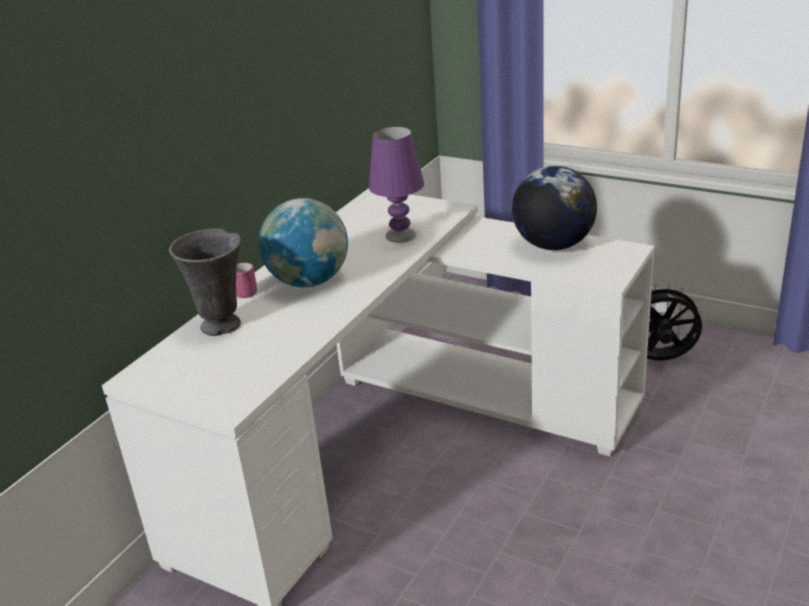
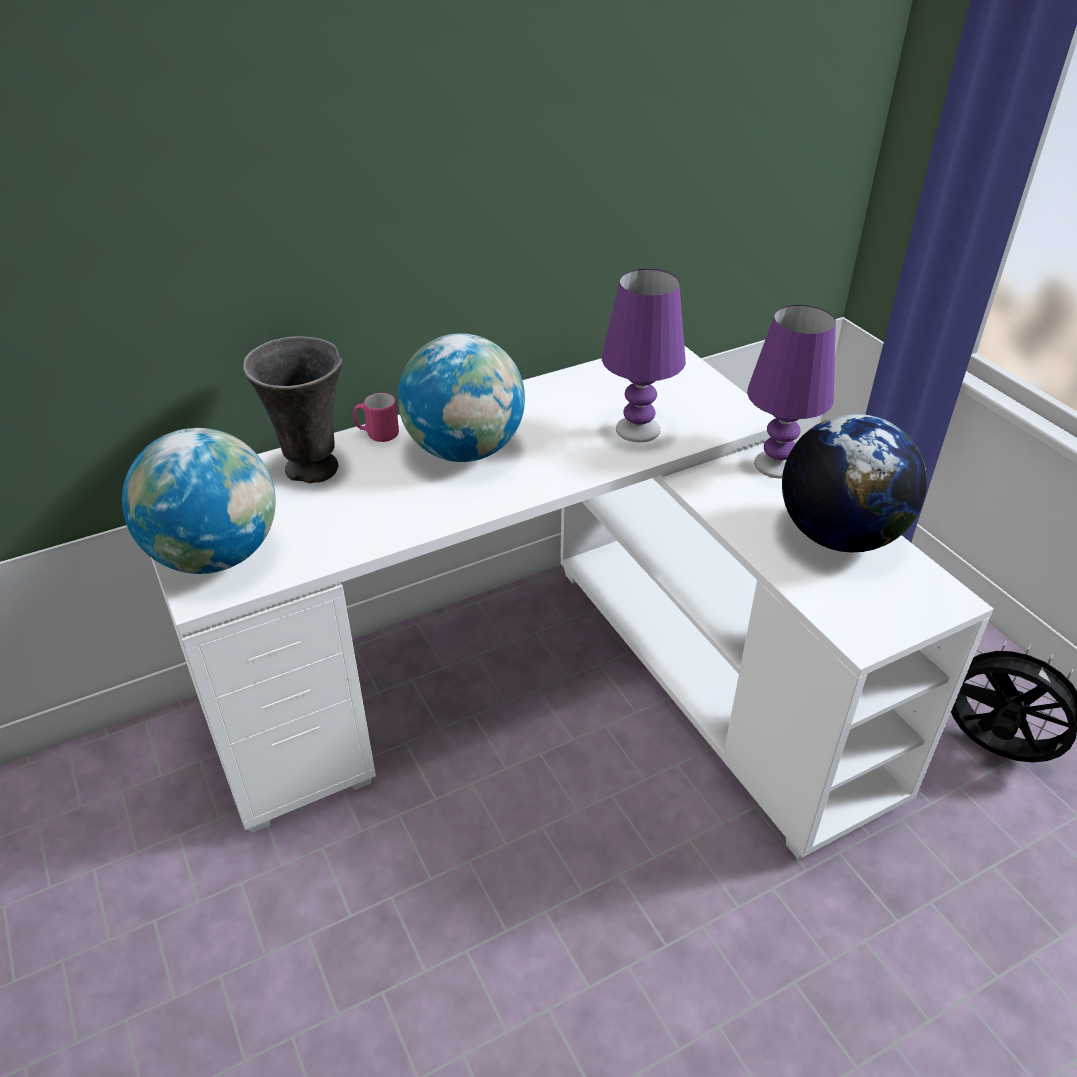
camera: 30 degrees right, 10 degrees up
(214, 388) = (216, 555): none -> globe
(488, 227) = (777, 464): none -> purple table lamp

